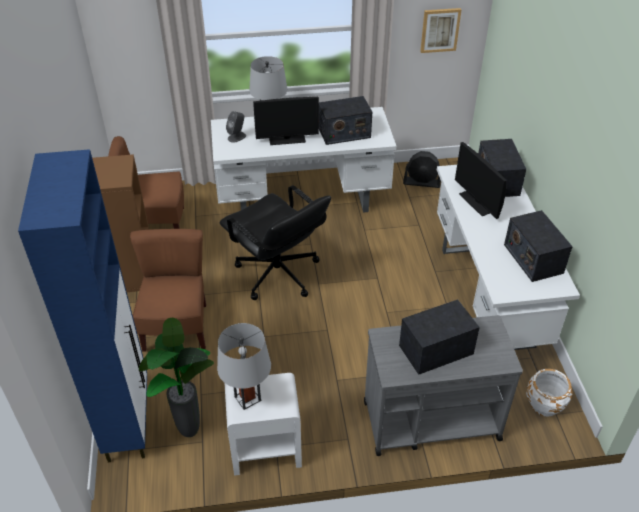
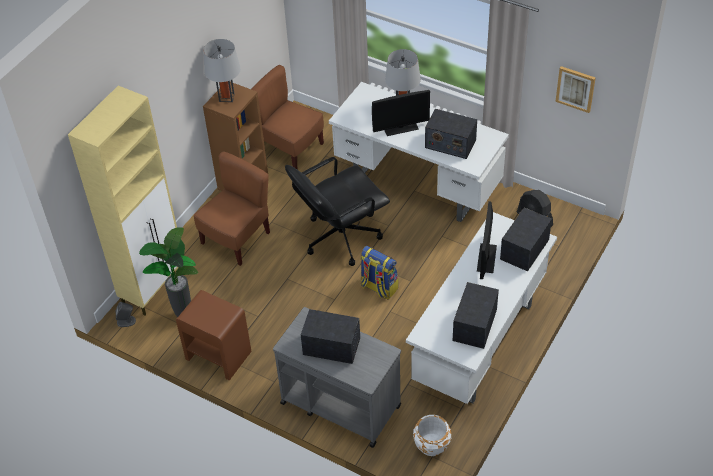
camera: 40 degrees right, 5 degrees up
(128, 422) = (154, 287): blue cabinet -> beige cabinet
(237, 137) = (365, 107): grey speaker -> grey speaker (126, 321)
(247, 398) = (201, 309): grey table lamp -> grey table lamp (226, 97)
(265, 449) = (218, 355): white nightstand -> brown nightstand
(277, 274) = (340, 237): black office chair -> black office chair turned 60 degrees clockwise
(287, 139) = (400, 127): monitor -> monitor turned 45 degrees counterclockwise
(355, 298) = (378, 287): none -> backpack

